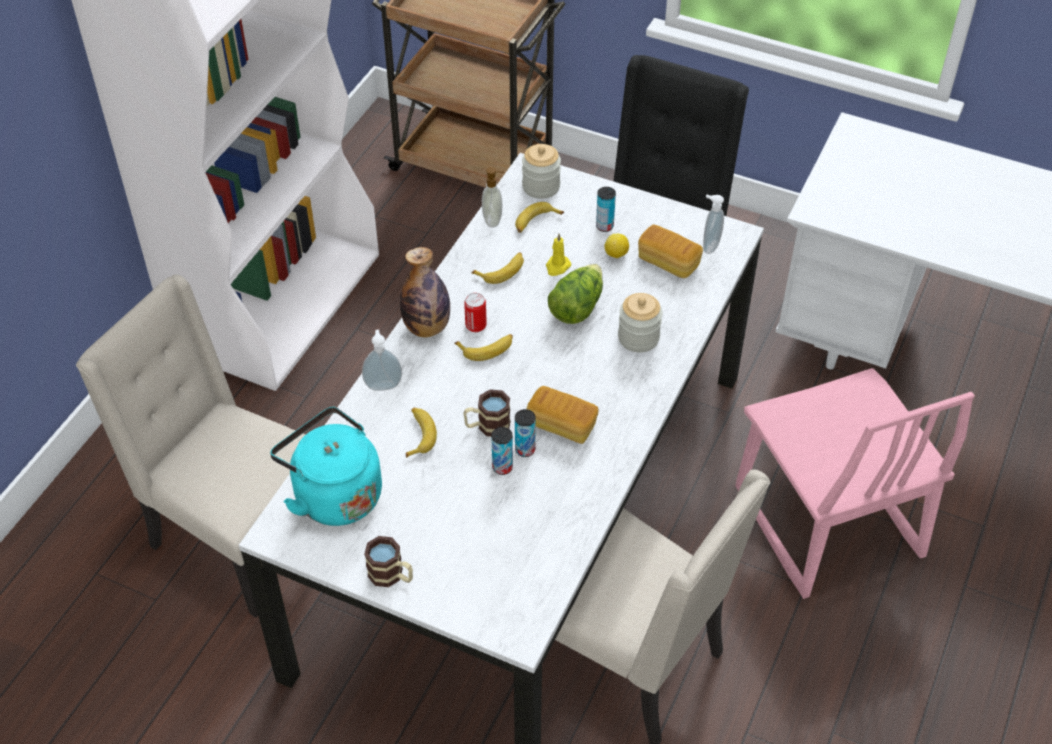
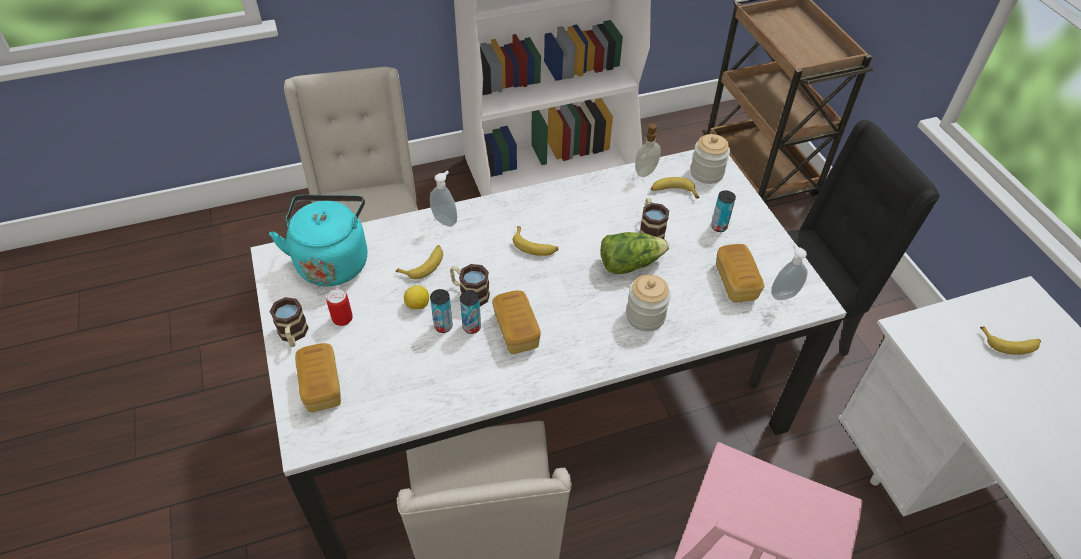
camera: 45 degrees right, 0 degrees up
(427, 327) = (516, 206): bottle -> none
(473, 589) = (321, 386): none -> bread
(476, 326) = (547, 227): can -> can (342, 319)
(502, 271) = (609, 206): banana -> banana (1010, 344)
(557, 267) = (650, 229): yellow candle -> mug
(616, 254) = (703, 250): lemon -> lemon (417, 305)

